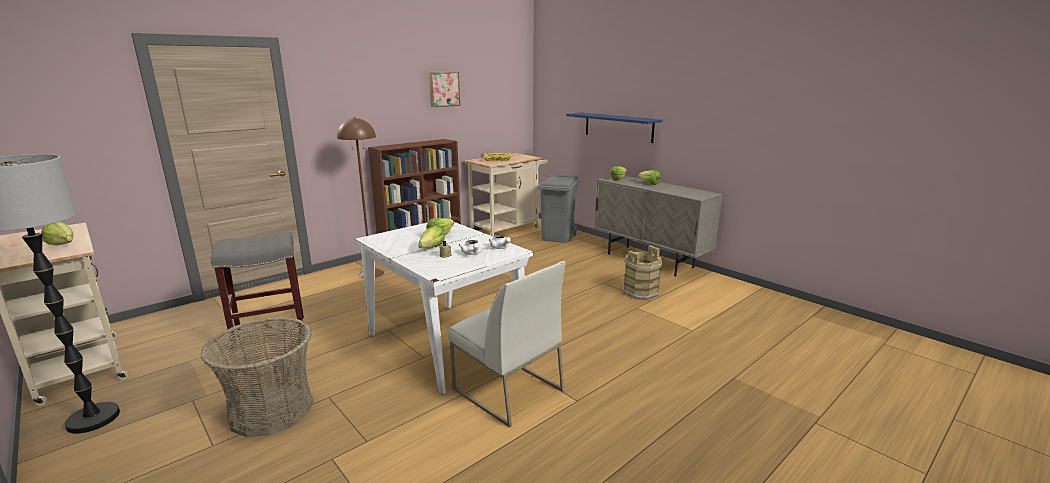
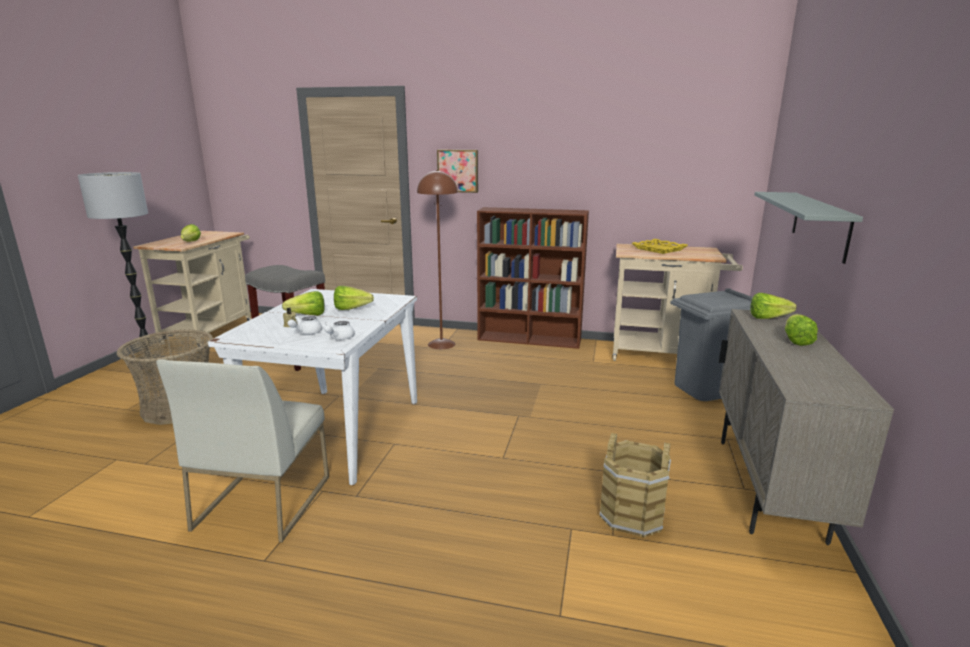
camera: 55 degrees right, 0 degrees up
(443, 89) = (596, 144): picture -> picture (458, 170)
(618, 127) = (820, 224): blue shelf -> grey shelf

